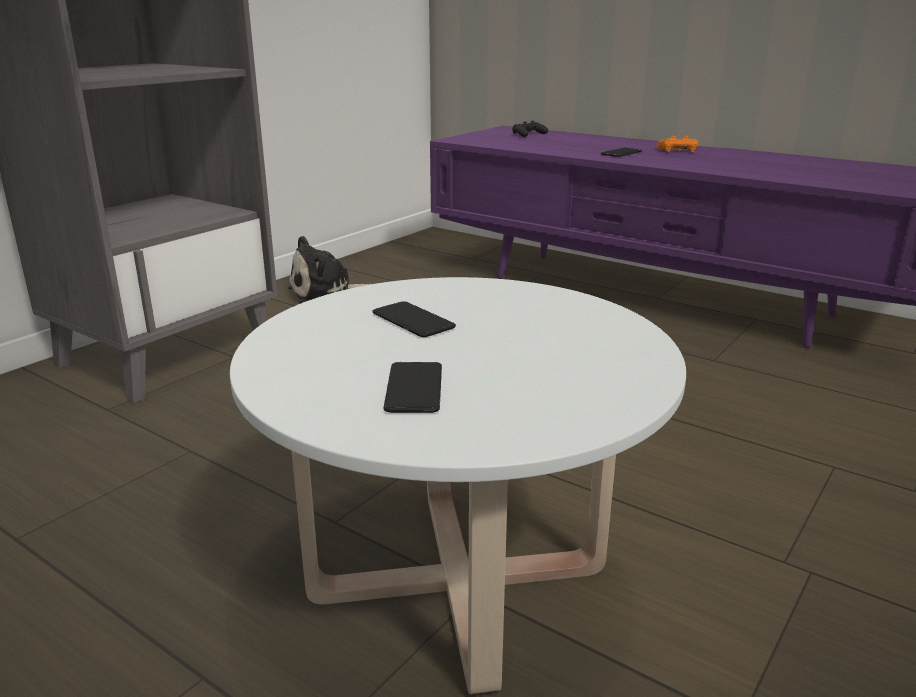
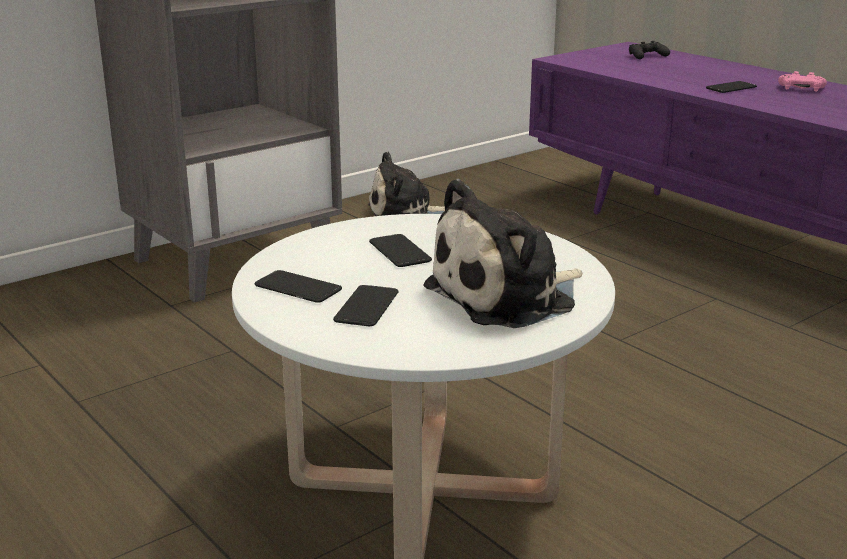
camera: 15 degrees right, 0 degrees up
(316, 375) = (298, 288): none -> phone
(567, 358) = (508, 297): none -> plush toy
(678, 151) = (801, 88): orange game controller -> pink game controller

